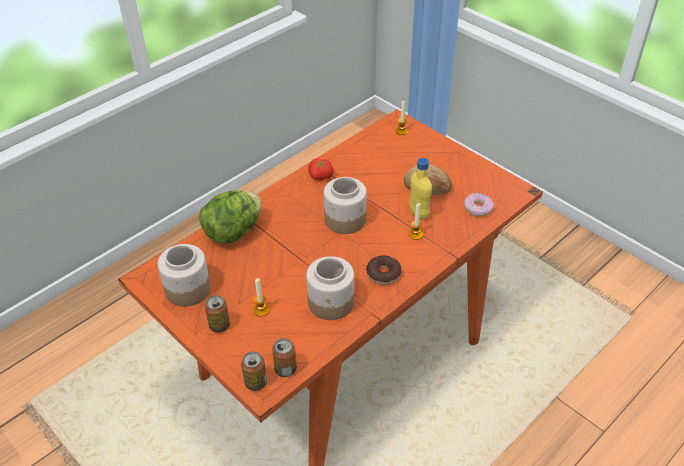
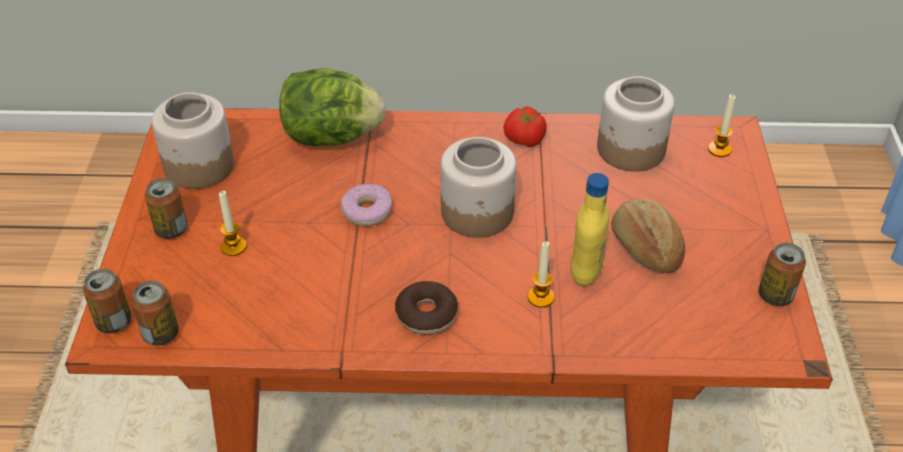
camera: 45 degrees right, 0 degrees up
(331, 303) = (316, 300): jar -> jar (631, 150)
(478, 208) = (683, 328): donut -> donut (367, 211)
(491, 174) = (775, 295): none -> can

